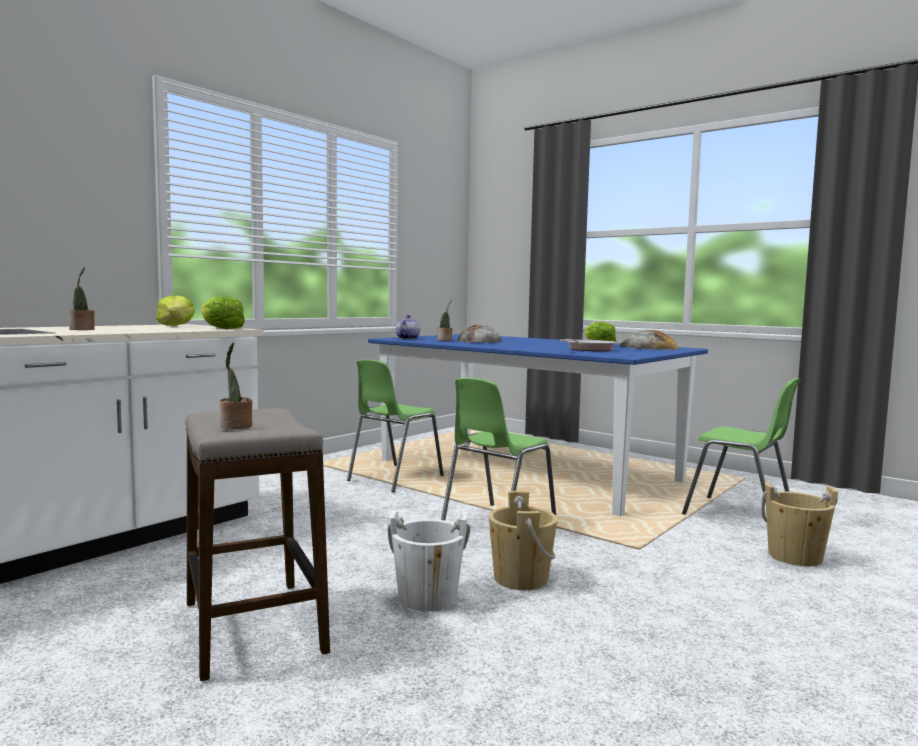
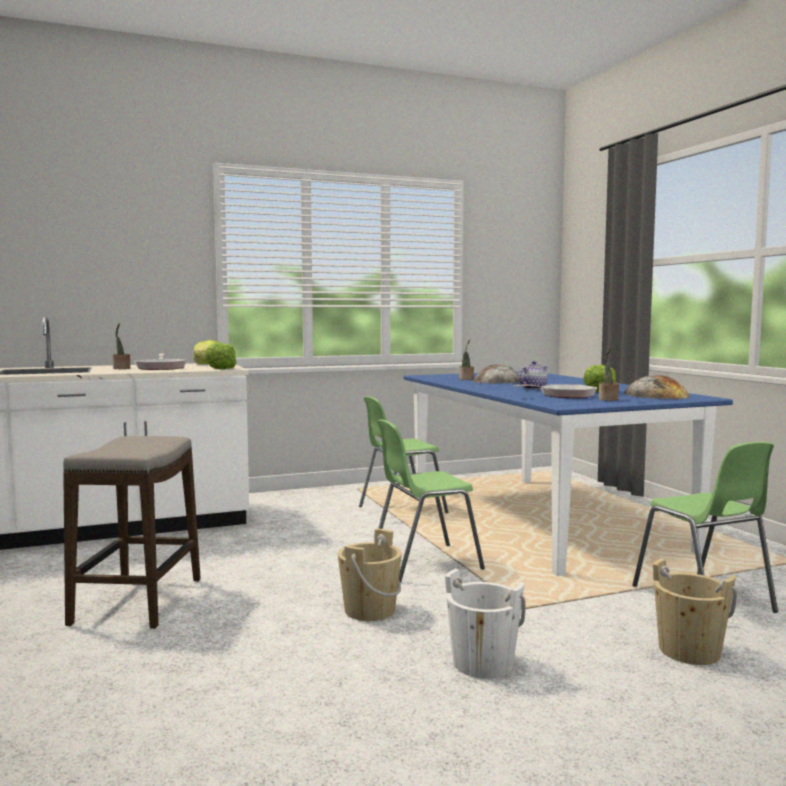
camera: 30 degrees right, 0 degrees up
(135, 328) = (161, 368): none -> frying pan
(235, 426) = (113, 448): potted plant -> potted plant (608, 399)
(407, 339) = (437, 376): teapot -> teapot (532, 388)
(427, 598) = (275, 608): white bucket -> white bucket (483, 663)

